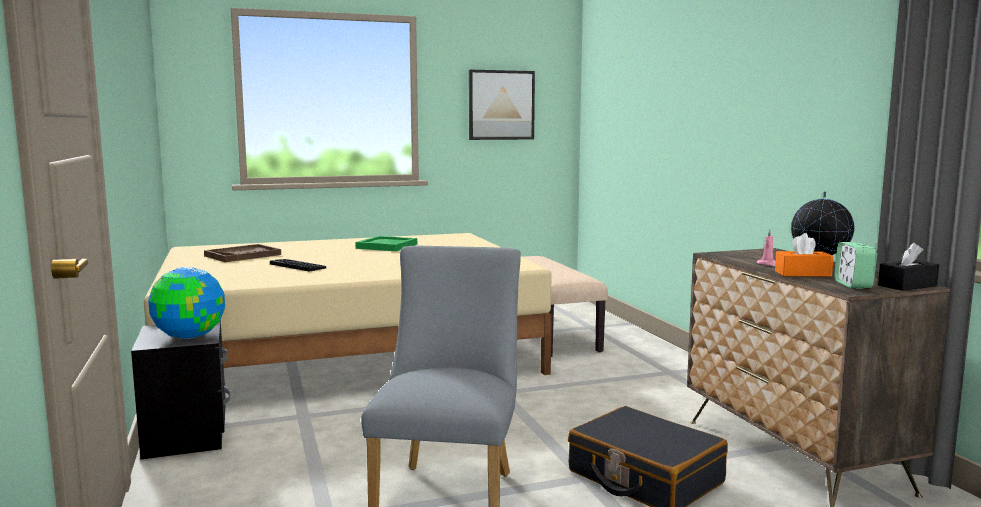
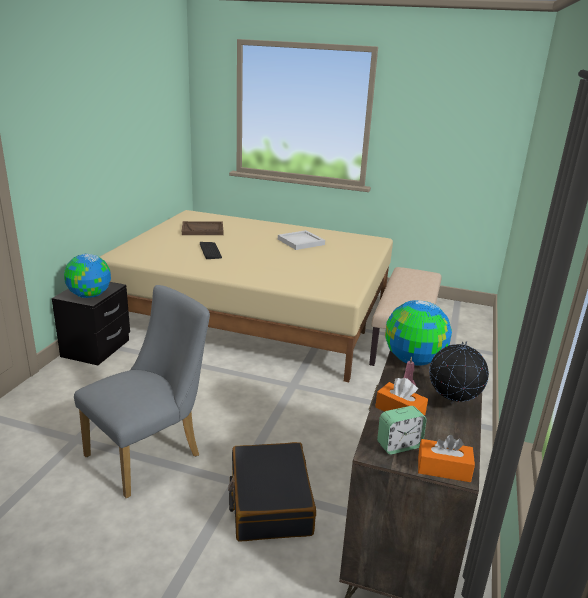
camera: 35 degrees right, 15 degrees up
(387, 246) = (300, 242): green tray -> white tray
(501, 105) = (446, 130): picture -> none
(733, 255) = (414, 360): none -> globe
(853, 285) = (399, 445): alarm clock -> alarm clock turned 150 degrees counterclockwise
(907, 285) = (443, 469): black tissue box -> orange tissue box

